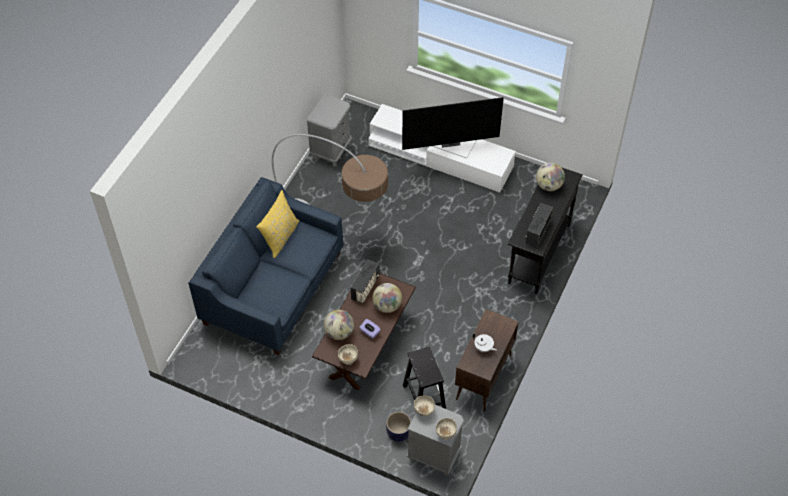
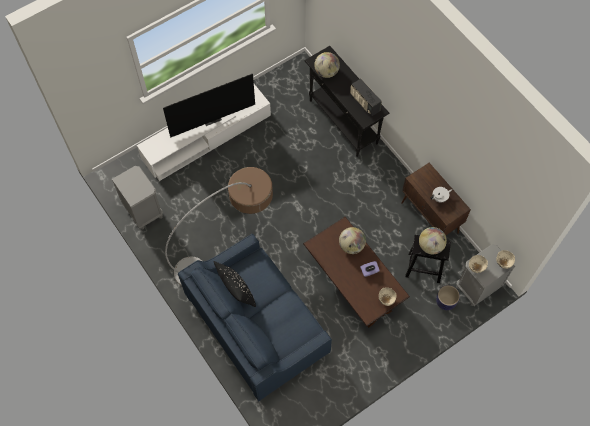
camera: 60 degrees left, 10 degrees up
(280, 237) = (236, 291): yellow pillow -> black pillow
(339, 332) = (356, 294): globe -> globe (430, 246)
(365, 288) = (325, 252): radio -> none
(450, 141) = (212, 118): television -> television turned 45 degrees clockwise

